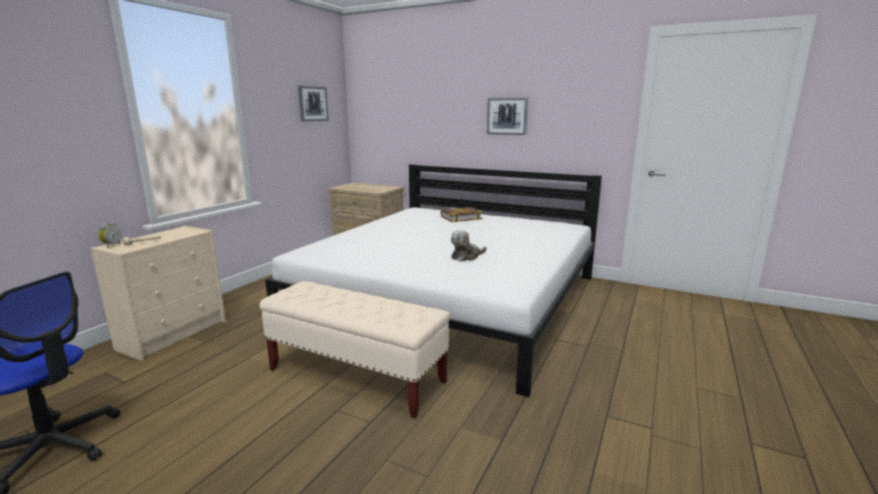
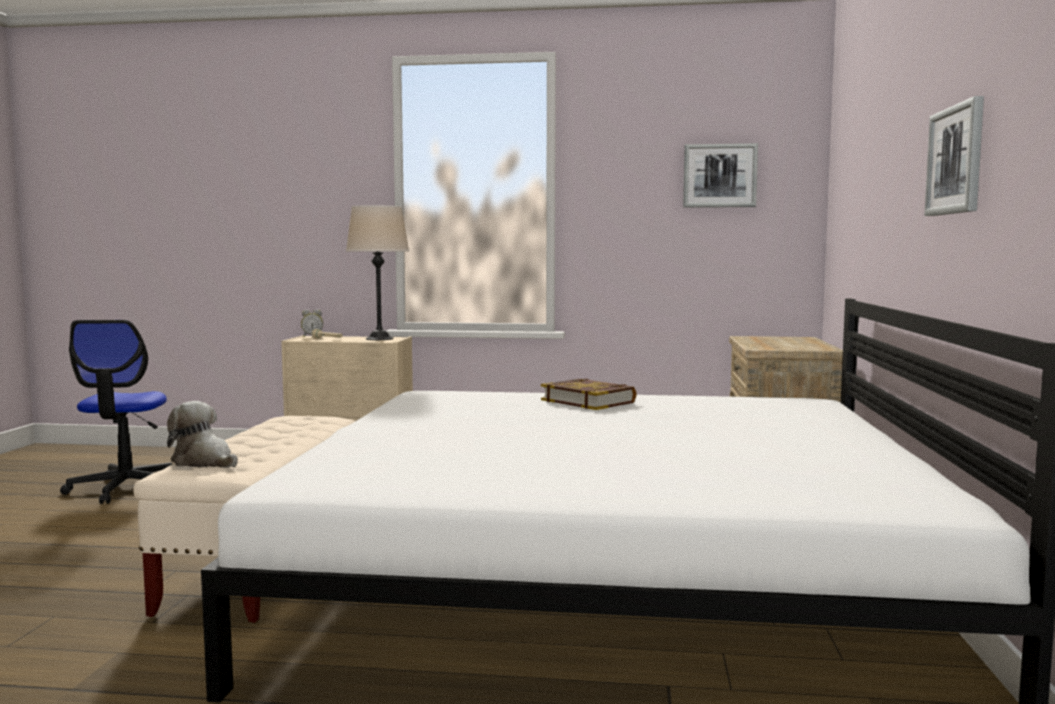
camera: 70 degrees right, 10 degrees down
(178, 232) = (379, 339): none -> beige table lamp
(461, 217) = (795, 425): book -> book (588, 401)
(466, 256) = (486, 451): plush toy -> plush toy (204, 462)

